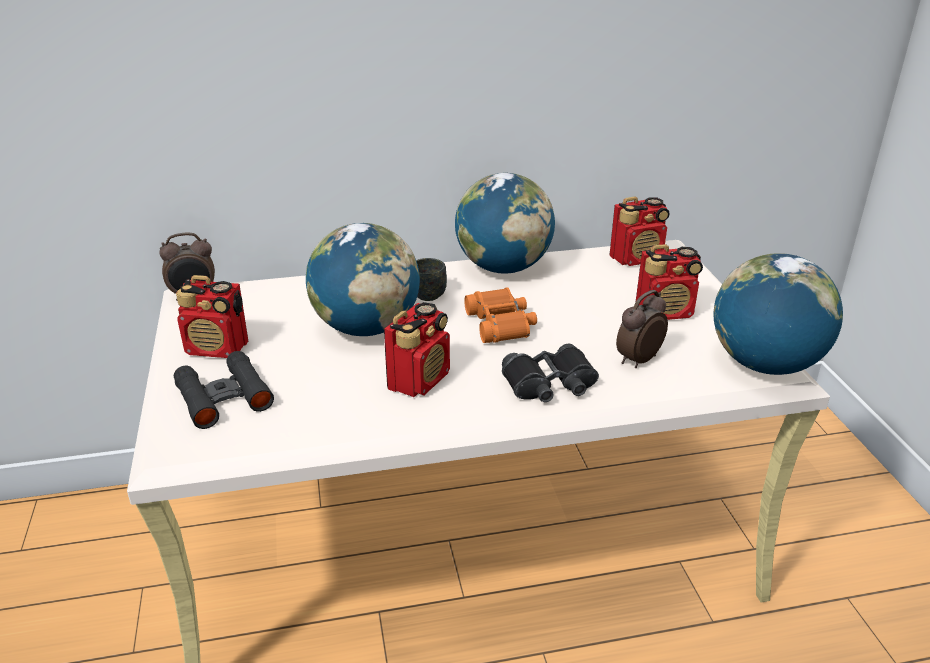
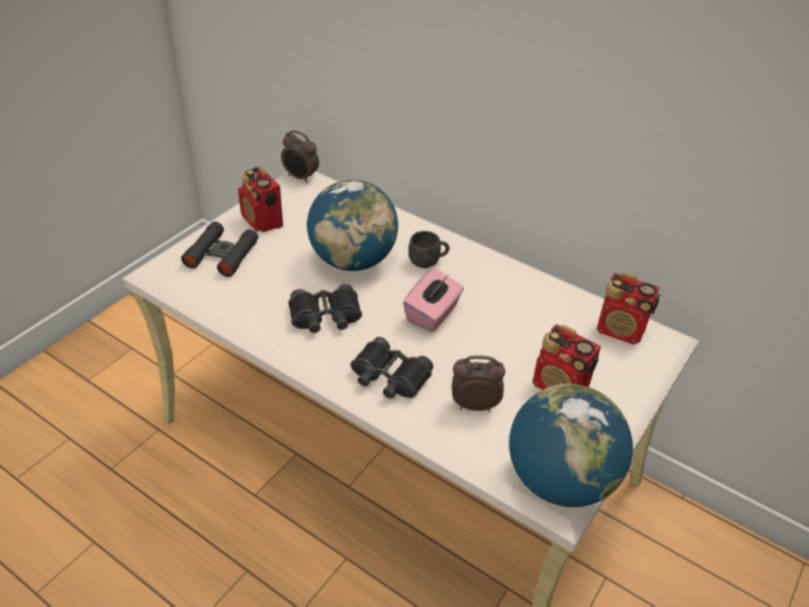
camera: 45 degrees right, 10 degrees up
(419, 380) = (325, 317): radio -> black binoculars
(501, 324) = (432, 314): orange binoculars -> pink tissue box
(503, 267) = (506, 273): globe -> none

